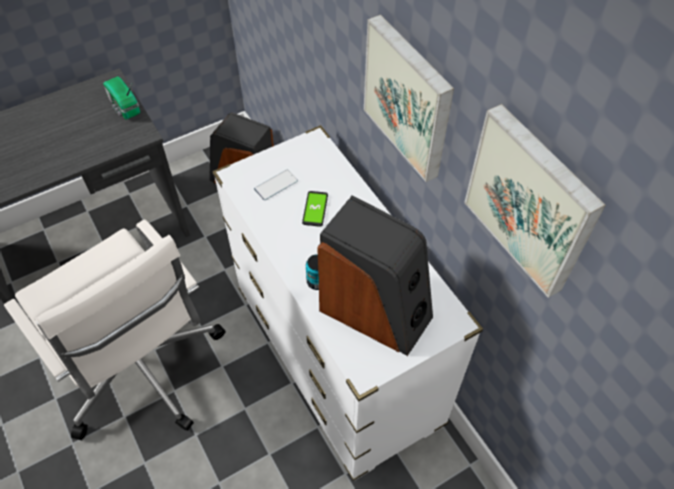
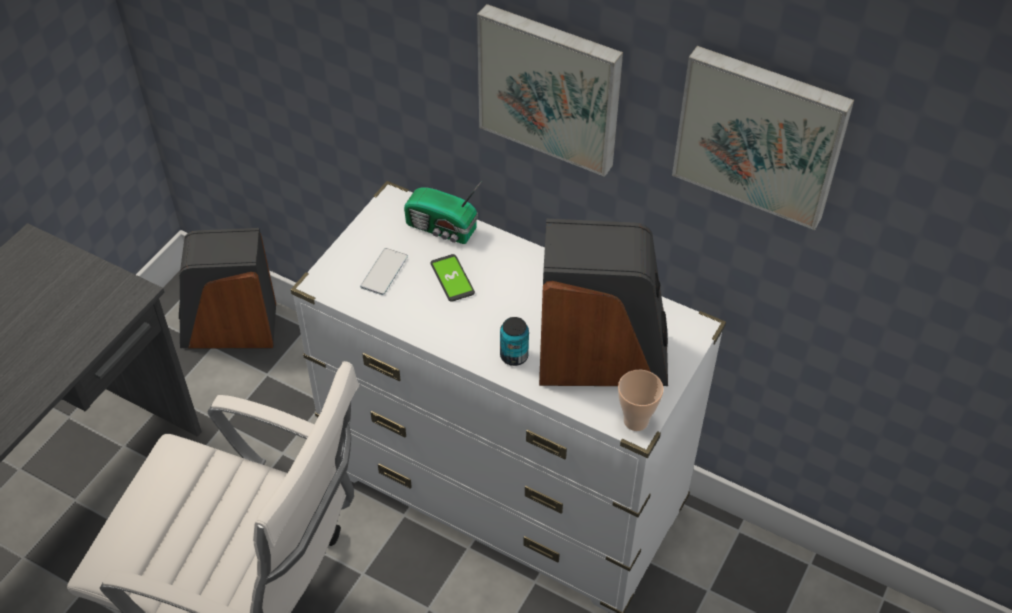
camera: 30 degrees left, 5 degrees down
(123, 106) = (74, 269): radio -> radio (442, 229)
(366, 370) = (636, 420): none -> cup

